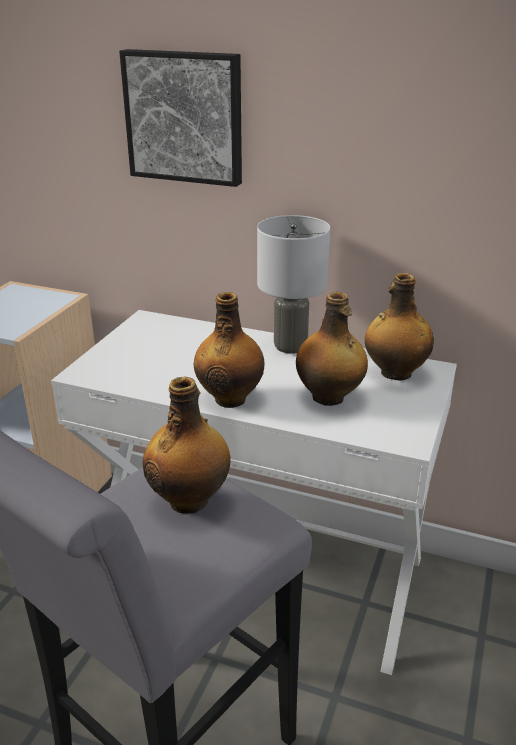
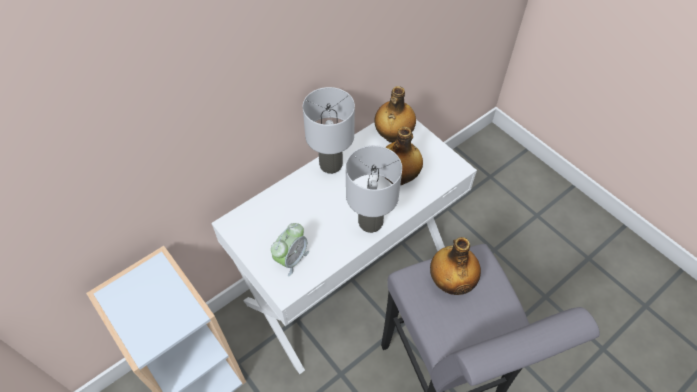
camera: 60 degrees left, 25 degrees up
(127, 364) = (291, 259): none -> alarm clock
(185, 117) = (219, 86): picture -> none
(230, 398) = (370, 222): bottle -> white table lamp

